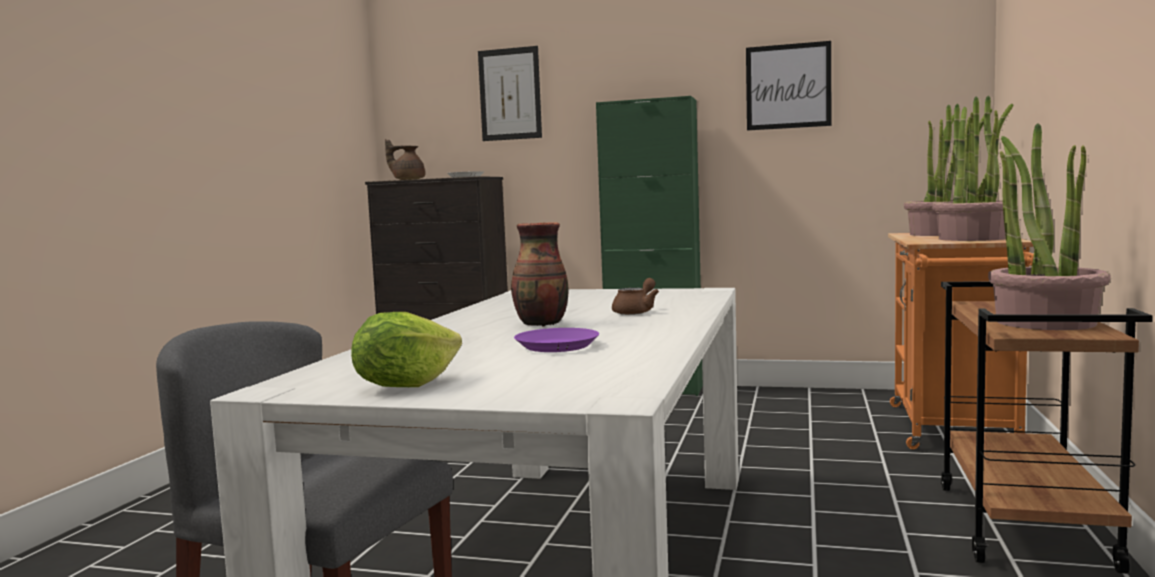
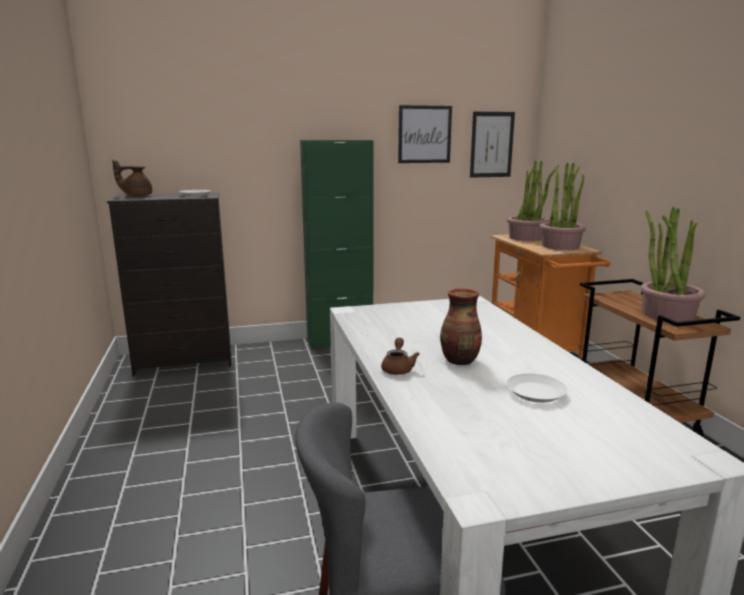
camera: 30 degrees left, 10 degrees up
(405, 385) = (554, 468): lettuce -> none
(510, 94) = (219, 124): picture -> picture (491, 144)
(558, 346) = (536, 392): purple plate -> white plate
(636, 312) = (487, 336): brown teapot -> brown teapot (398, 368)

